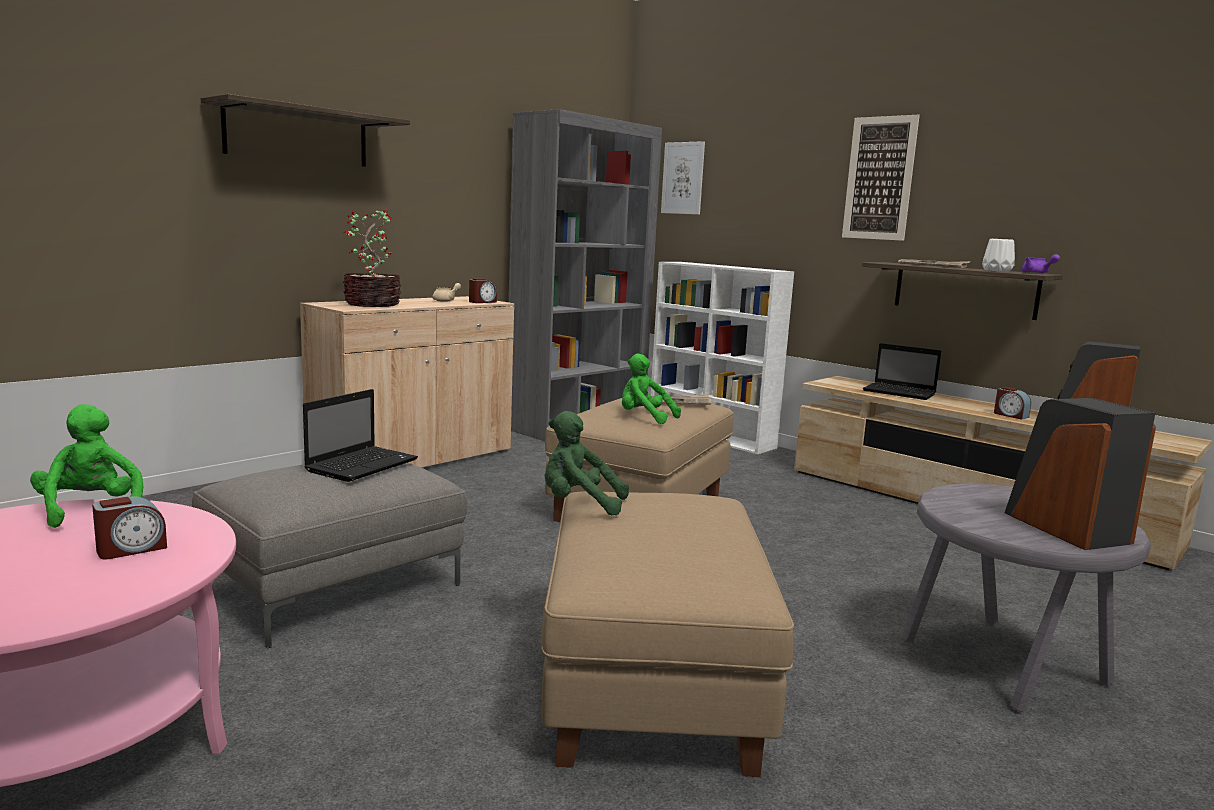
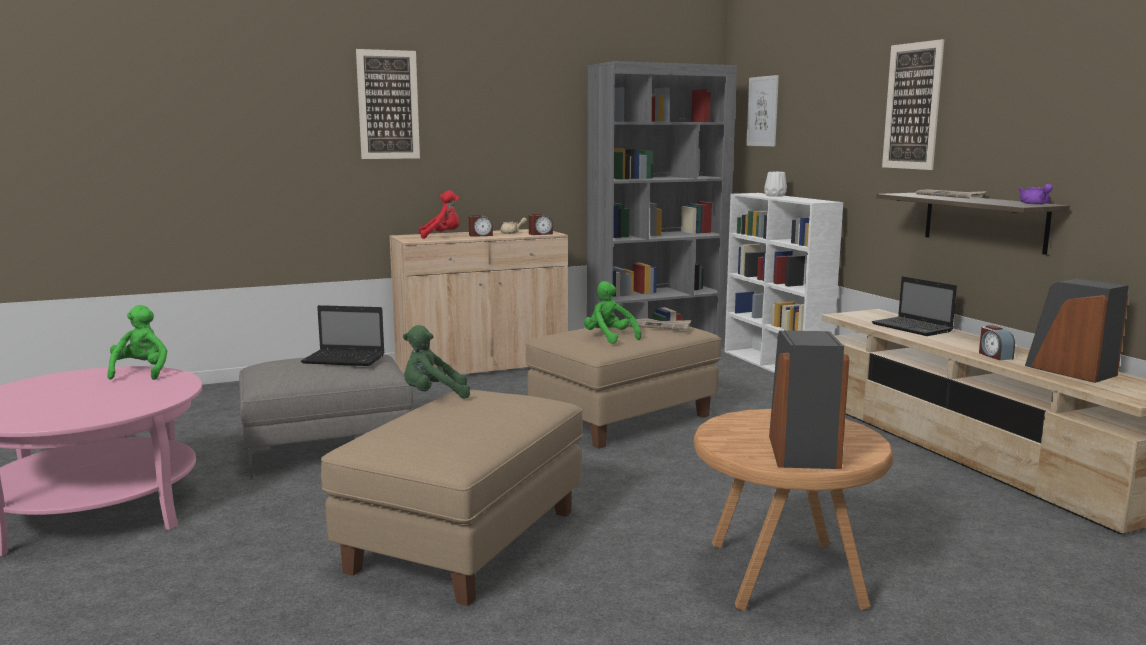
camera: 25 degrees right, 0 degrees up
(131, 549) = (133, 394): alarm clock -> alarm clock (480, 235)
(297, 136) = (388, 105): shelf -> picture
(363, 465) = (345, 359): laptop -> laptop turned 45 degrees clockwise
(373, 304) = (442, 236): potted plant -> red plush toy
(579, 504) = (433, 396): green plush toy -> green plush toy turned 45 degrees counterclockwise
(996, 270) = (993, 202): white vase -> white vase (774, 196)
(1004, 664) = (784, 577): grey side table -> brown side table

